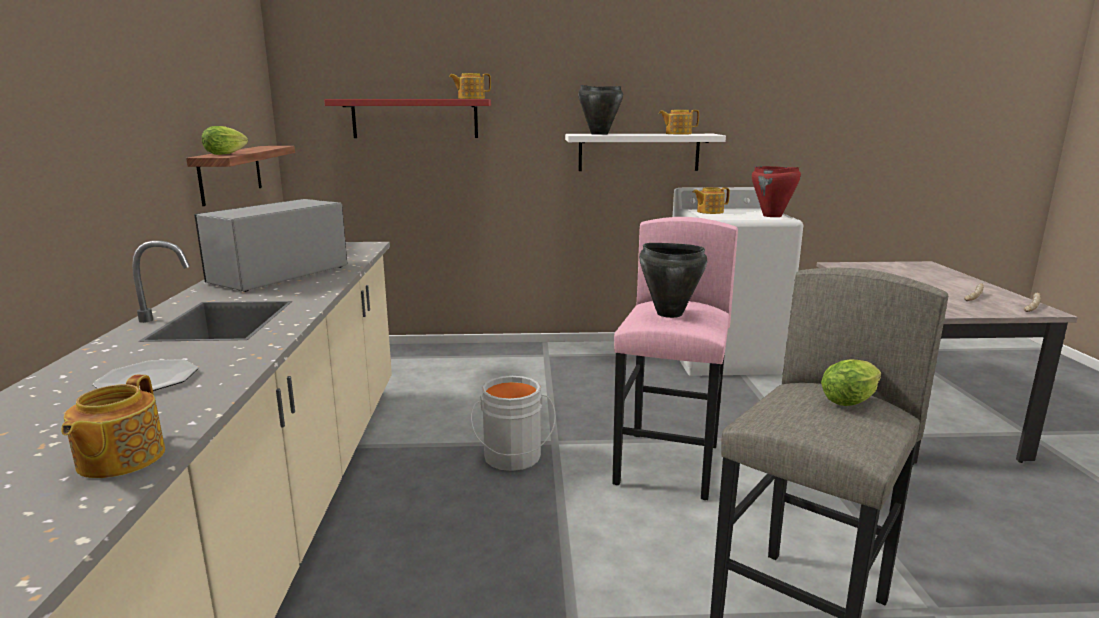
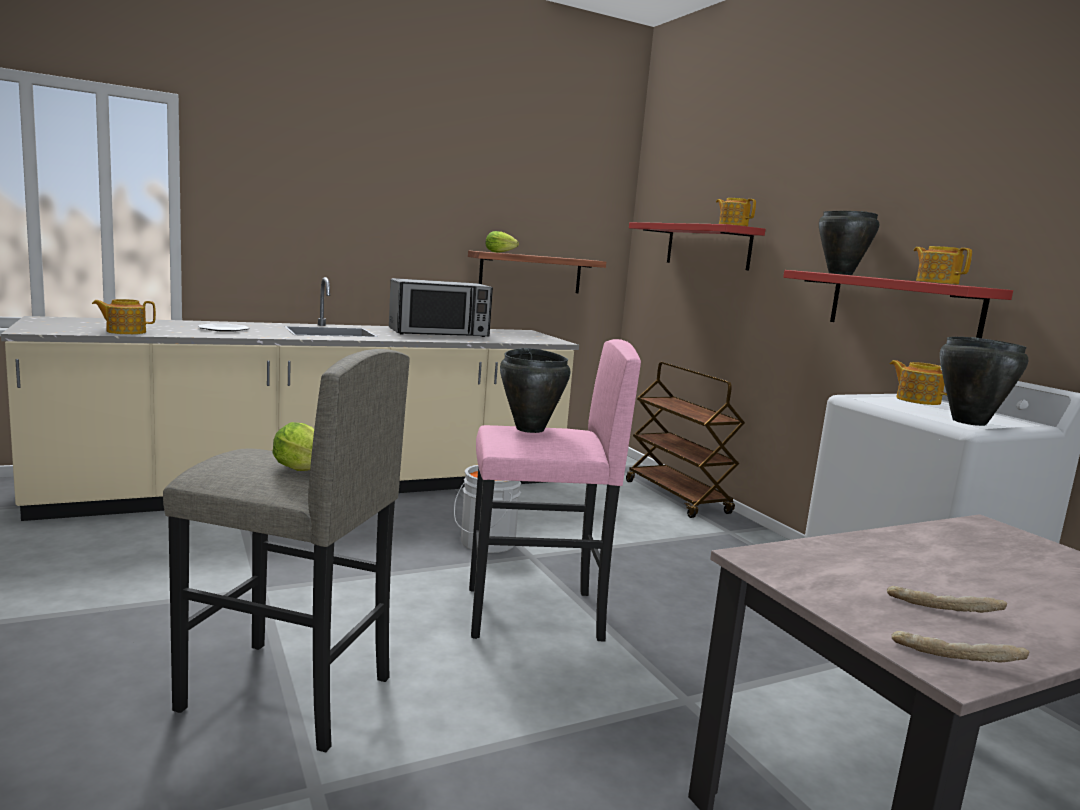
camera: 65 degrees right, 5 degrees down
(278, 275) = (439, 333): microwave -> microwave turned 150 degrees clockwise
(463, 353) = (677, 497): none -> brown cart
(639, 152) = (903, 306): white shelf -> red shelf
(772, 216) = (968, 422): red cooking pot -> black cooking pot

